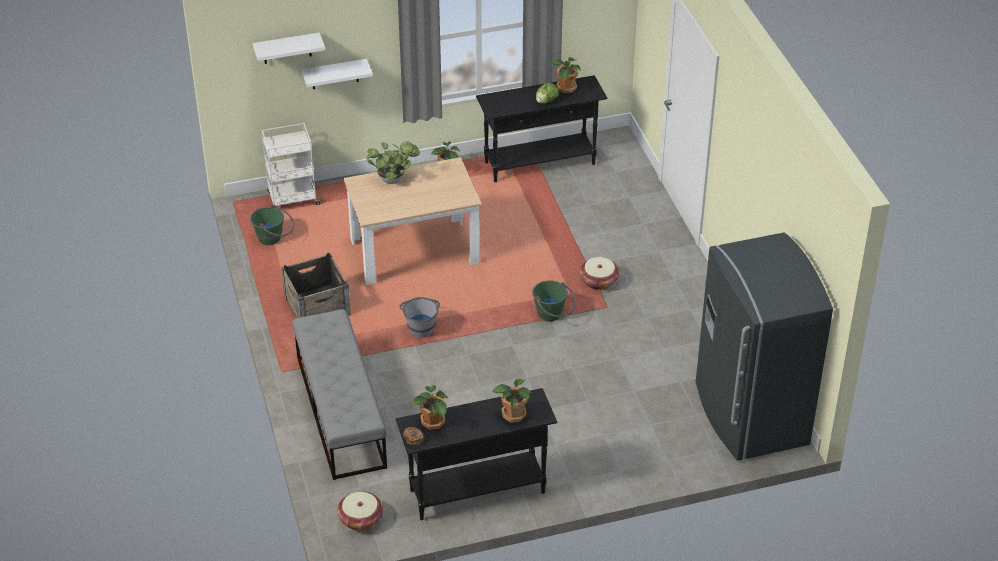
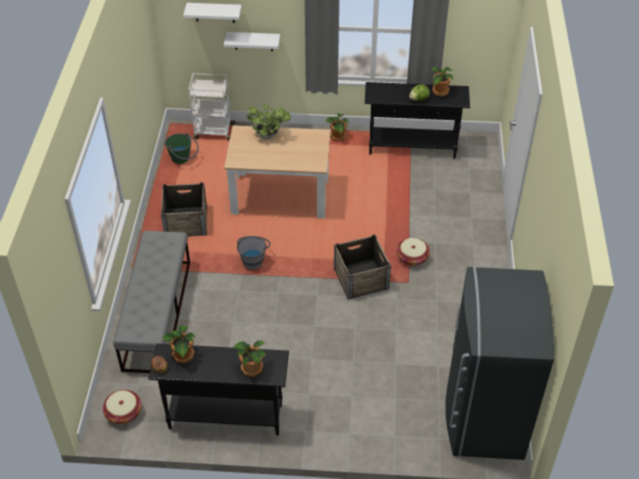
camera: 20 degrees right, 5 degrees up
(553, 316) = (361, 278): green bucket -> crate

